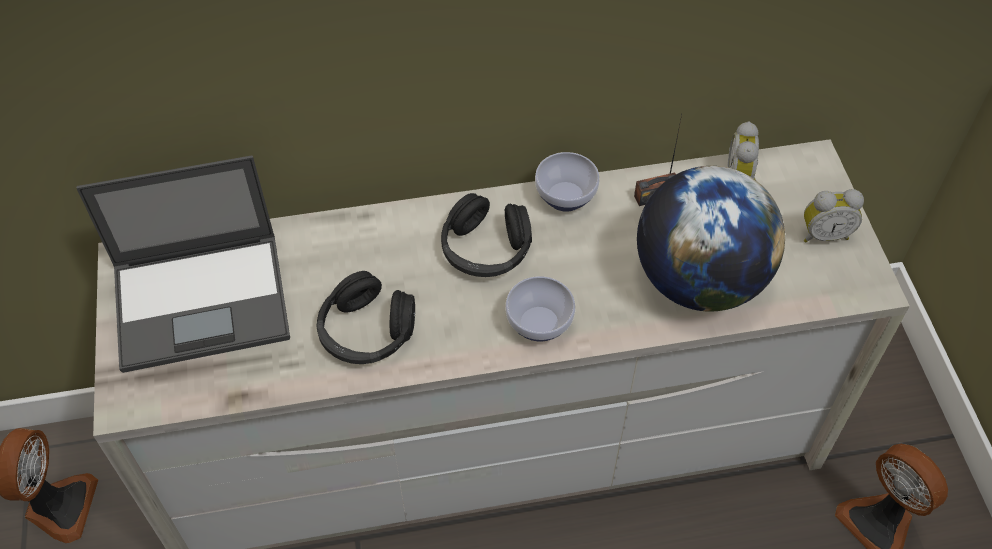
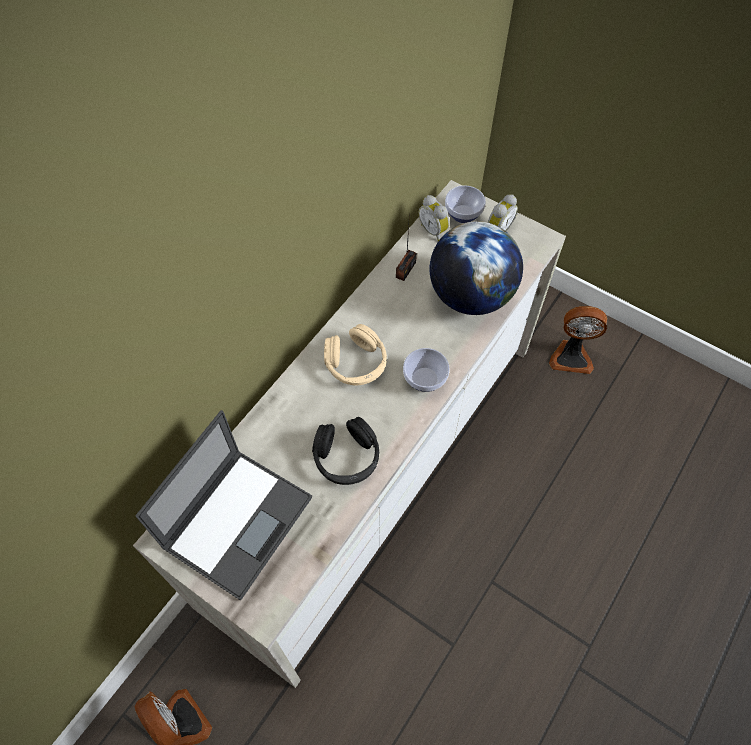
camera: 45 degrees left, 5 degrees up
(485, 249) = (356, 363): black headphones -> beige headphones
(563, 197) = (363, 305): bowl -> bowl (462, 215)

